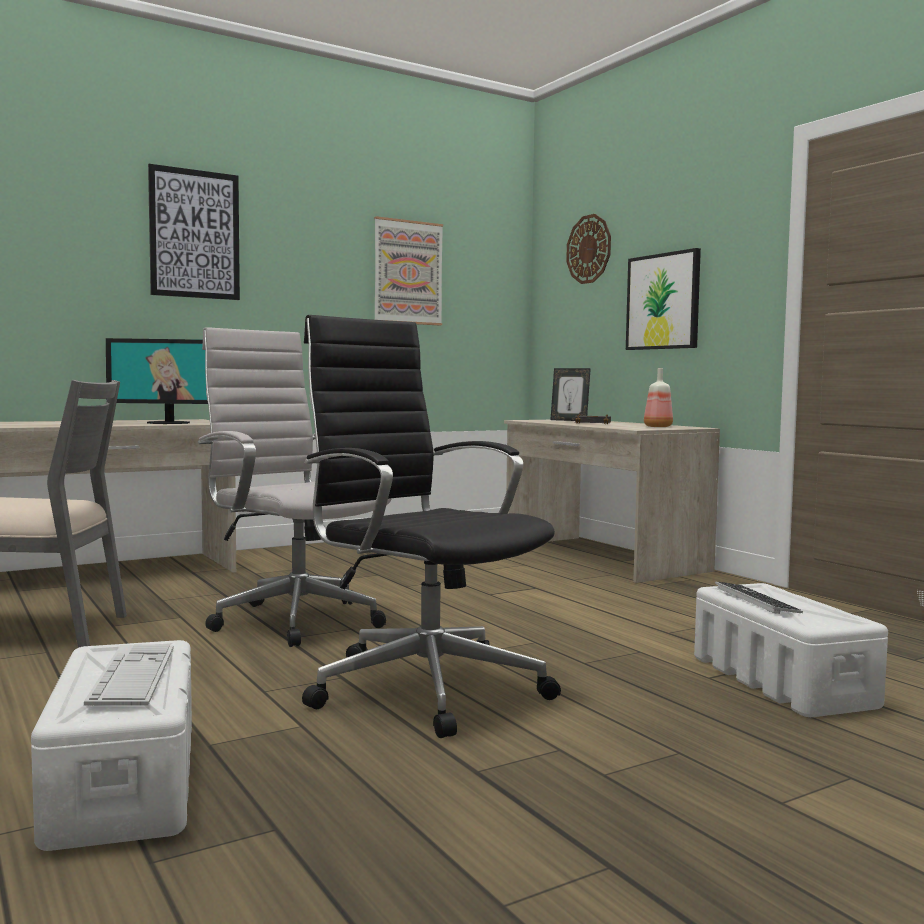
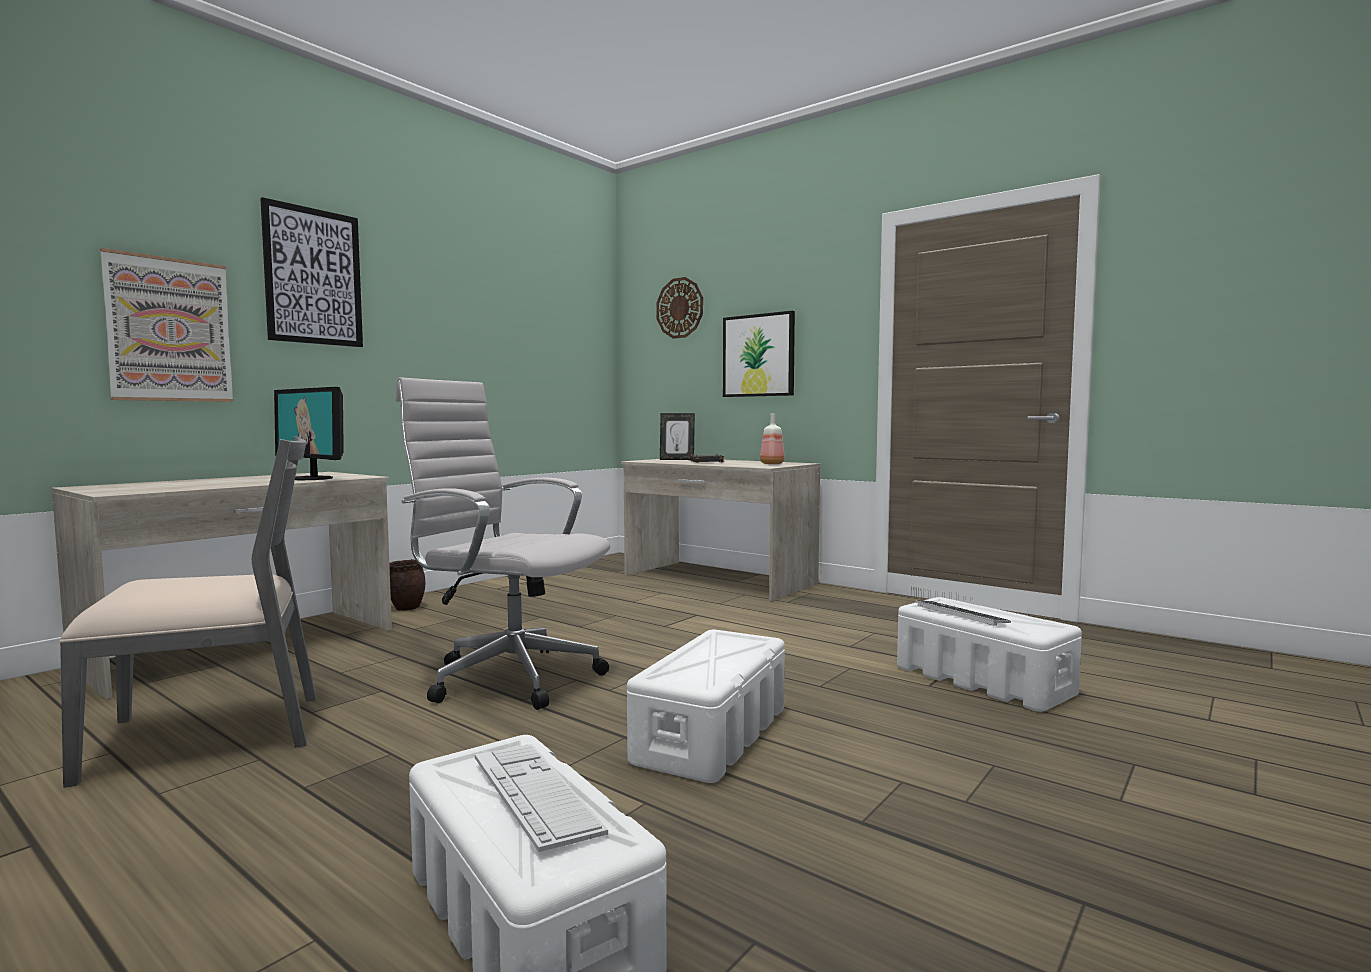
camera: 20 degrees left, 0 degrees up
(169, 423) = (311, 478): monitor -> monitor turned 60 degrees clockwise
(267, 556) = (407, 608): none -> brown planter
(408, 272) = (517, 323): picture -> picture (169, 330)
(423, 686) = (712, 734): black office chair -> white storage box

